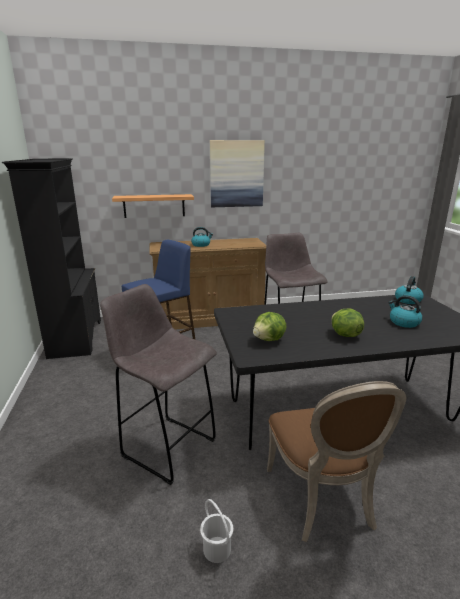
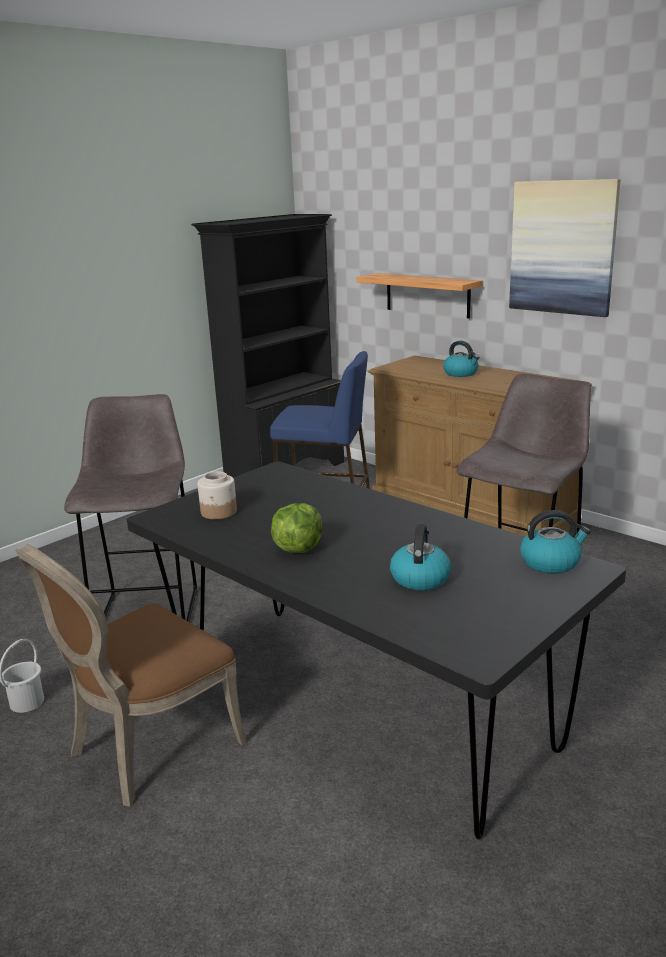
camera: 55 degrees right, 0 degrees up
(269, 339) = (219, 512): lettuce -> jar

